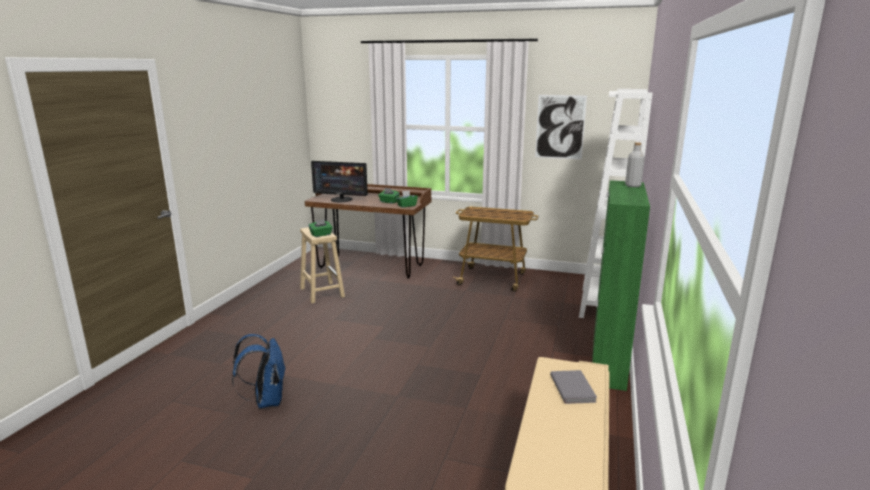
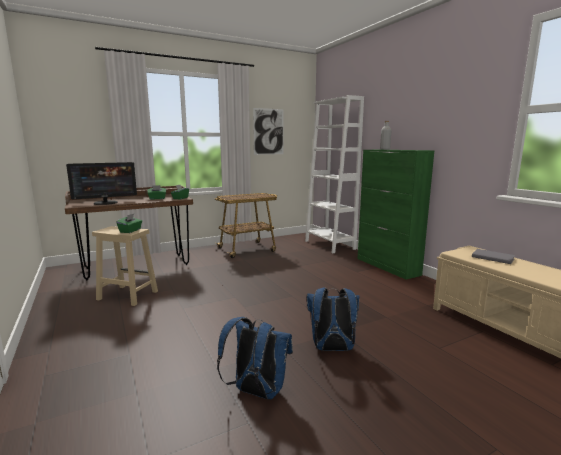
camera: 45 degrees left, 5 degrees down
(362, 404) = (332, 349): none -> blue backpack

